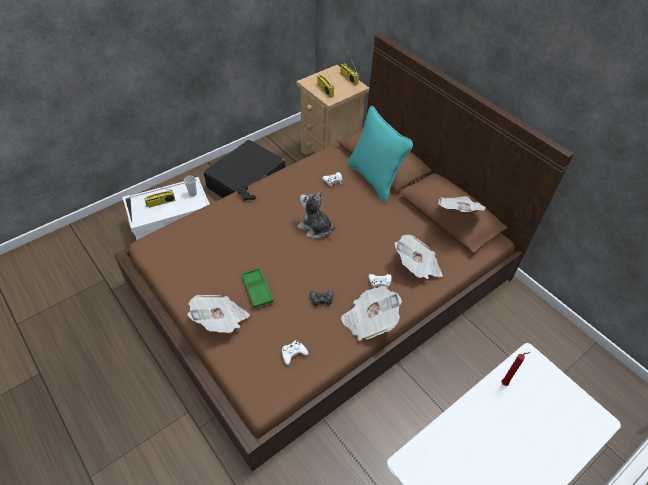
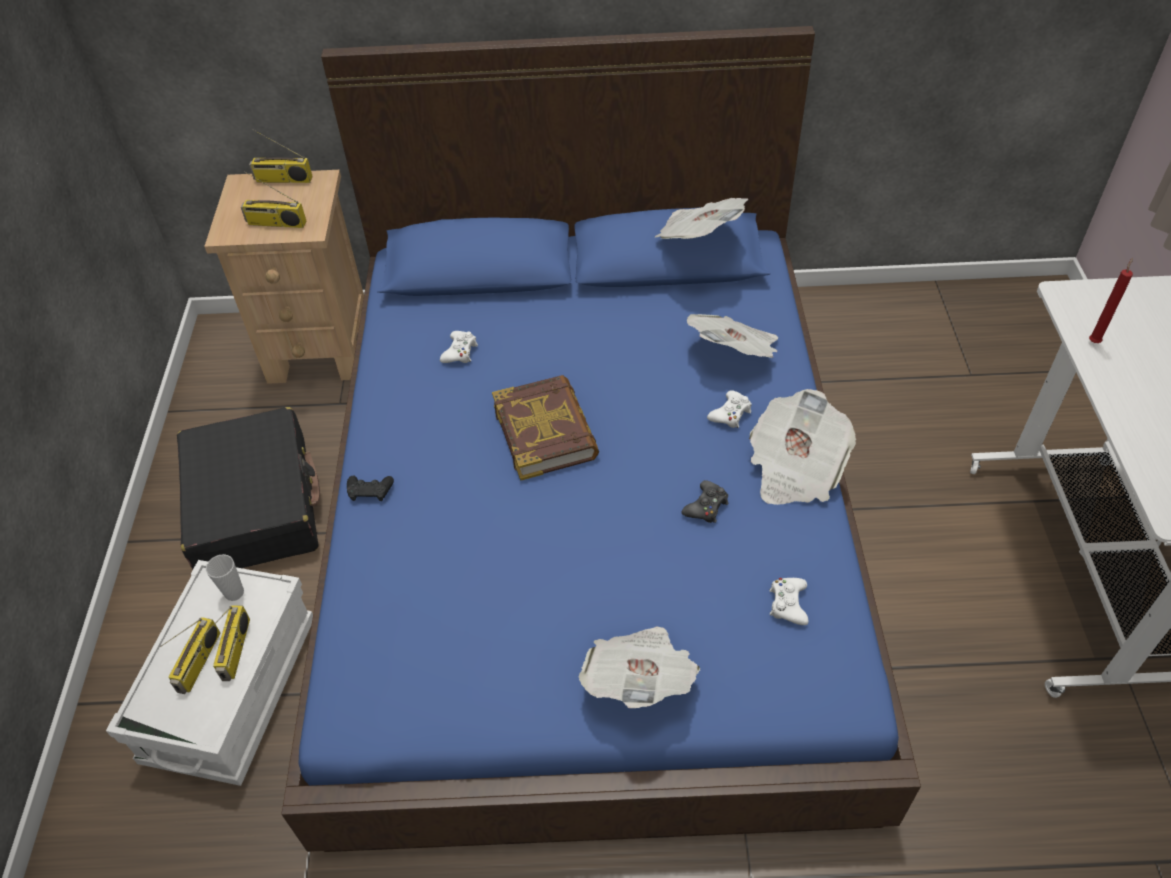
camera: 50 degrees left, 0 degrees up
(172, 208) = (236, 650): none -> radio
(257, 289) = (612, 587): green tray -> none
(315, 228) = (545, 432): plush toy -> book
(323, 281) = (590, 517): brown bed -> blue bed
(374, 179) = (508, 299): turquoise pillow -> none

